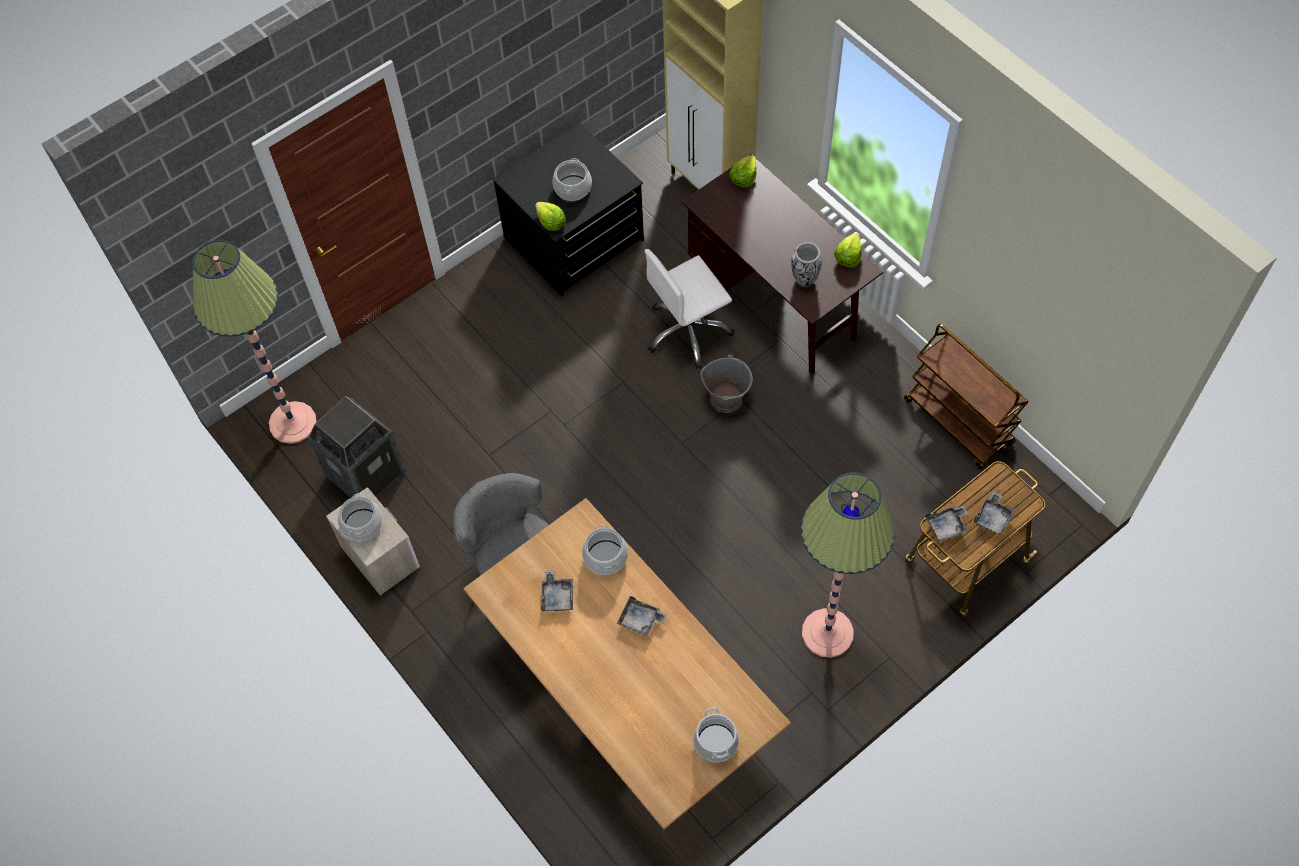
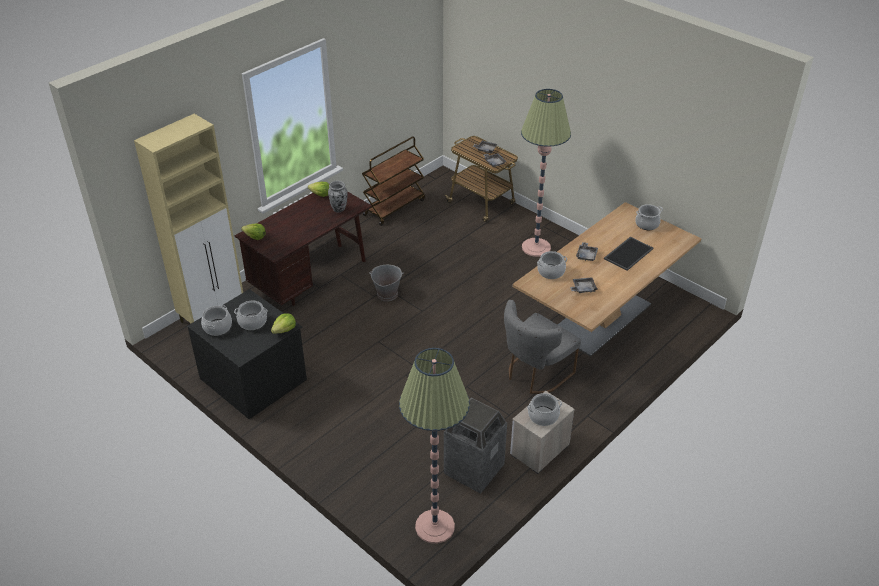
camera: 100 degrees left, 20 degrees down
(569, 153) = (218, 327): none -> cooking pot
(637, 688) = (628, 253): none -> tray
(688, 332) = (336, 314): white office chair -> none

